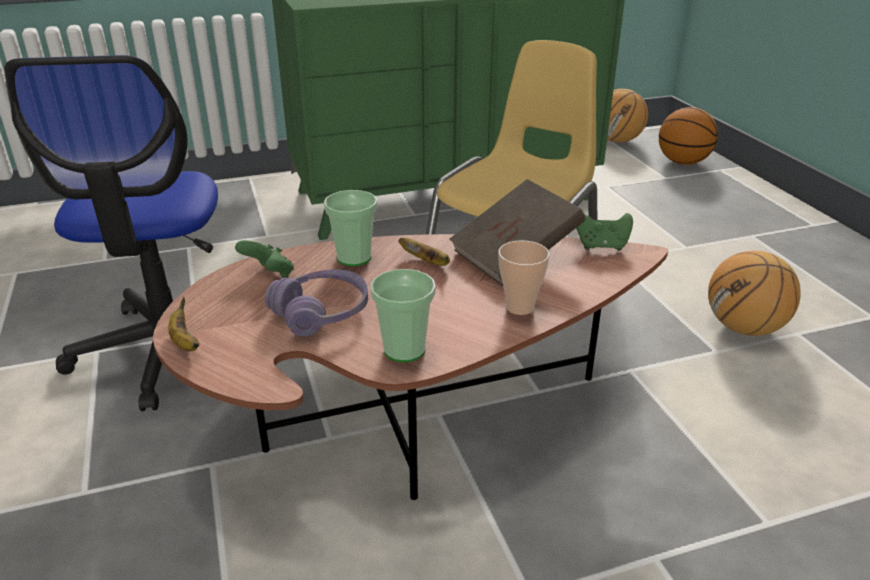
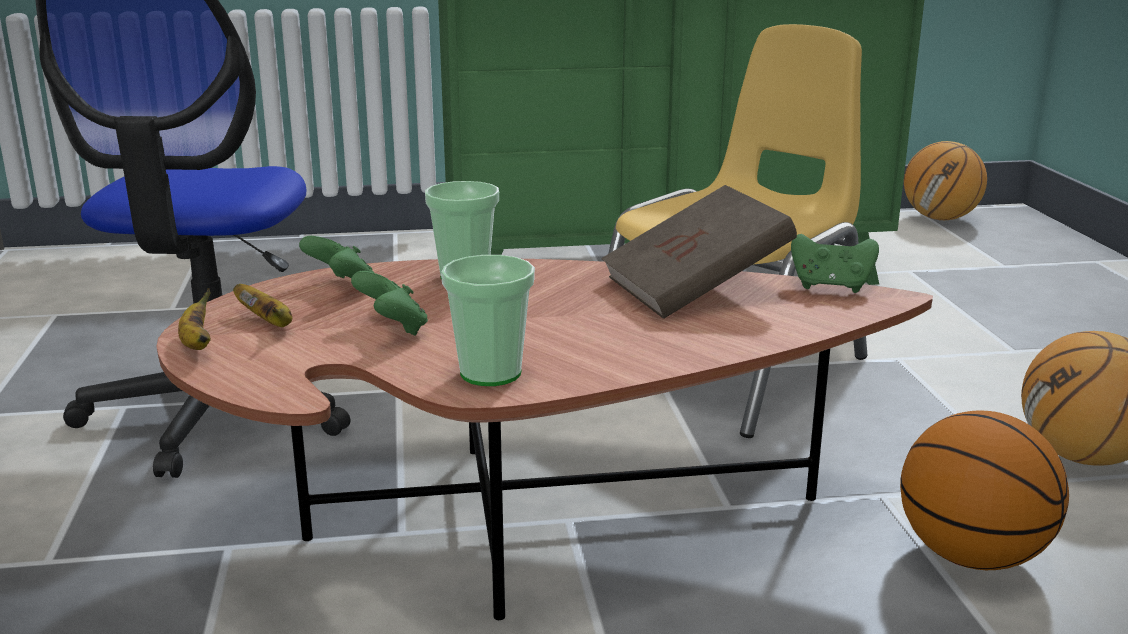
camera: 10 degrees right, 10 degrees down
(321, 313) = (393, 329): purple headphones -> green game controller
(427, 262) = (565, 287): banana -> banana (268, 323)
(520, 307) = (678, 342): cup -> none
(682, 162) = (1036, 249): basketball -> basketball (971, 555)

